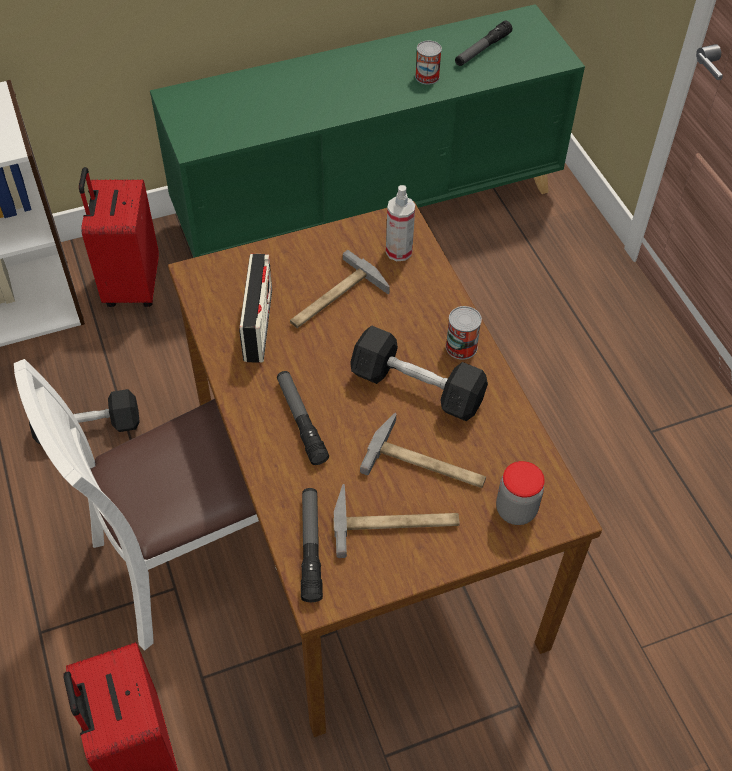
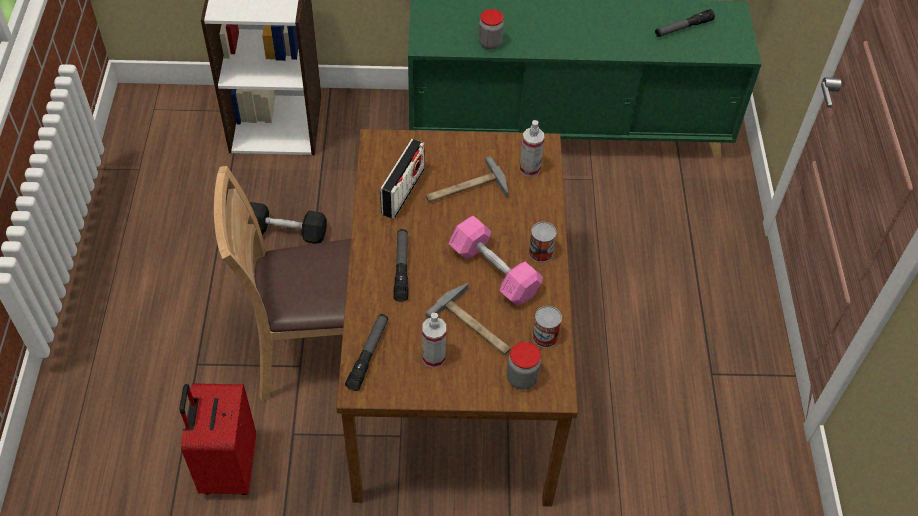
camera: 20 degrees right, 0 degrees up
(130, 285) = (359, 136): red suitcase -> none
(187, 560) = (316, 349): white chair -> brown chair
(272, 123) = (490, 43): none -> jar
(395, 522) = (433, 357): hammer -> spray bottle
(417, 388) = (494, 271): black dumbbell -> pink dumbbell
(427, 76) = (627, 38): can -> can (545, 336)

